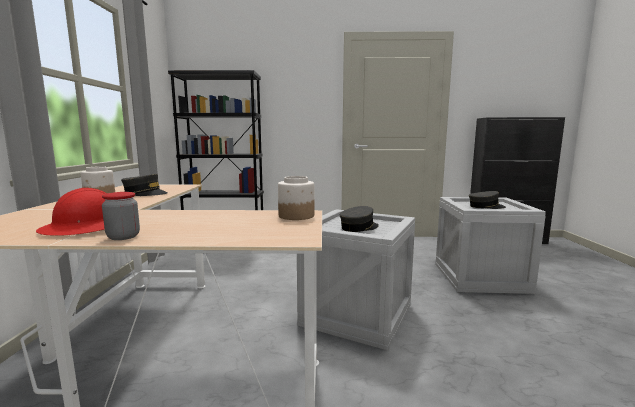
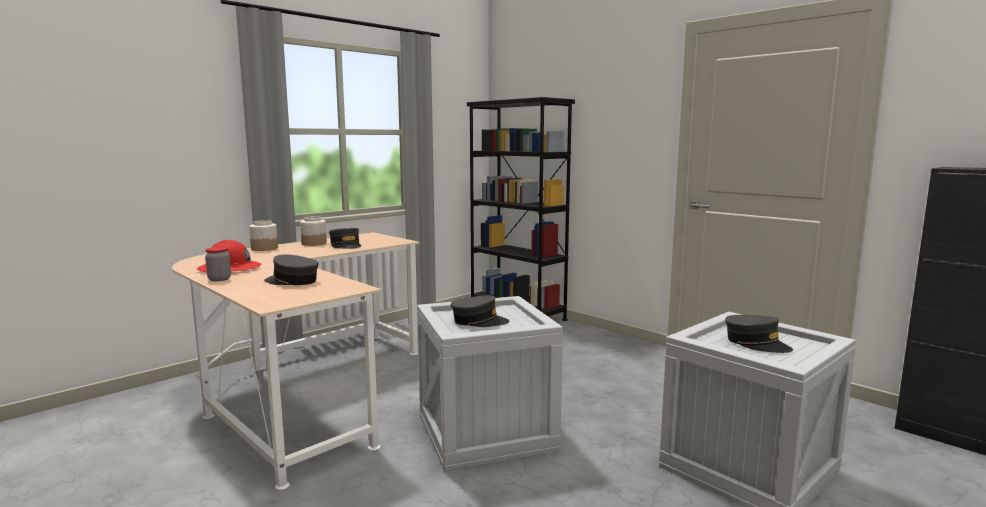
camera: 45 degrees right, 0 degrees up
(223, 221) = (292, 281): none -> grey cap
(296, 216) = (341, 289): jar -> jar (264, 248)

